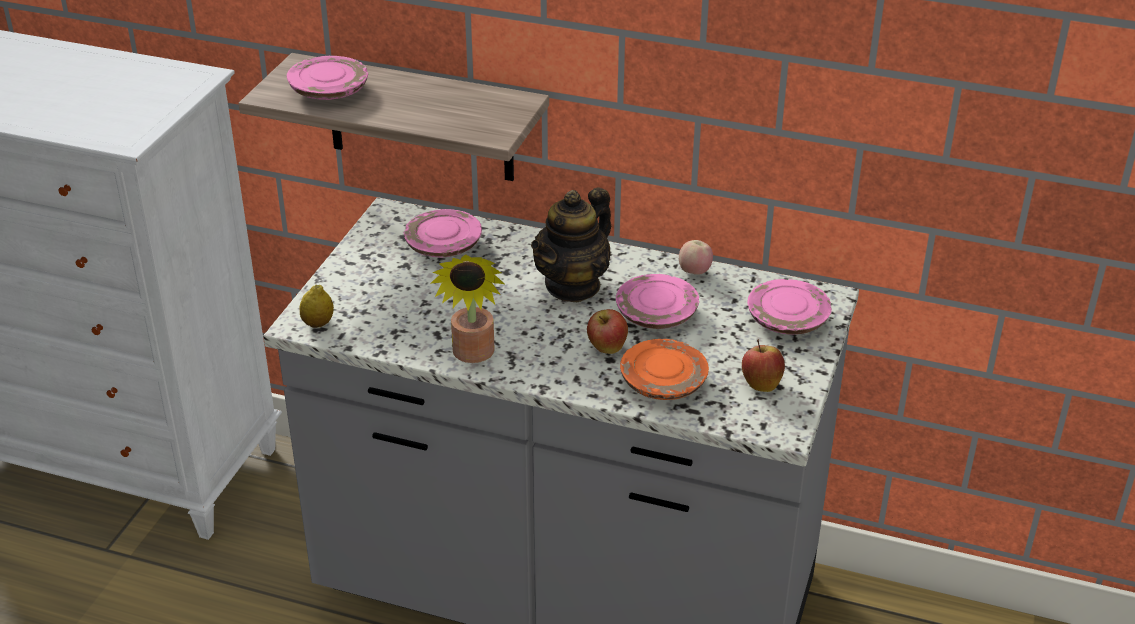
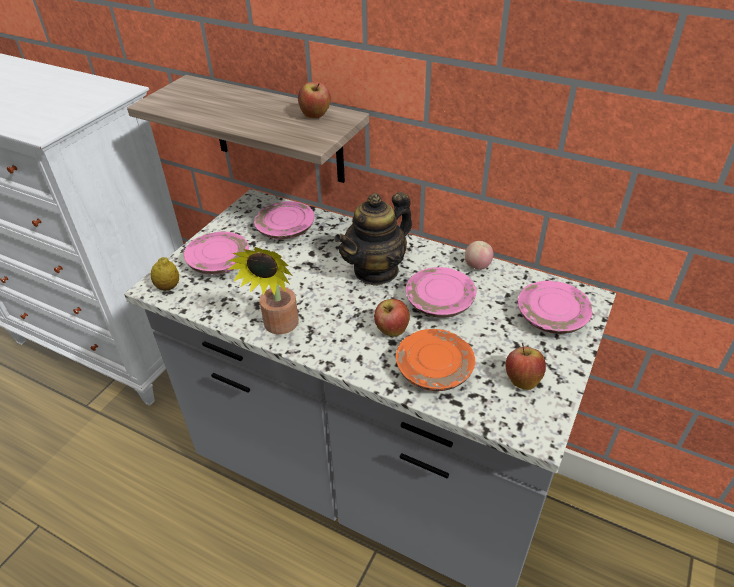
camera: 10 degrees right, 5 degrees up
(329, 90) = (198, 102): pink plate -> pink plate (219, 262)
(485, 102) = (315, 116): none -> apple

